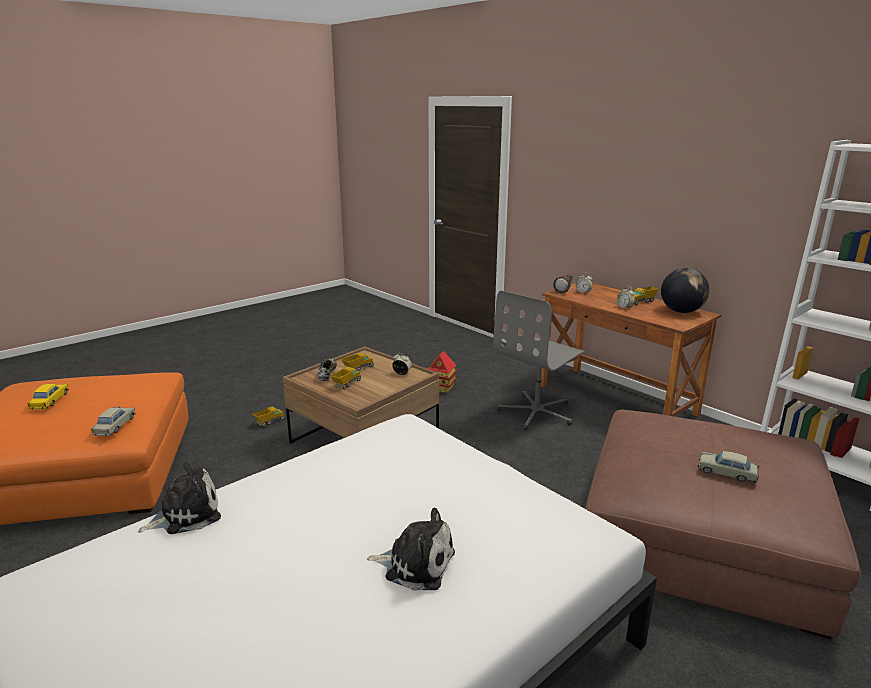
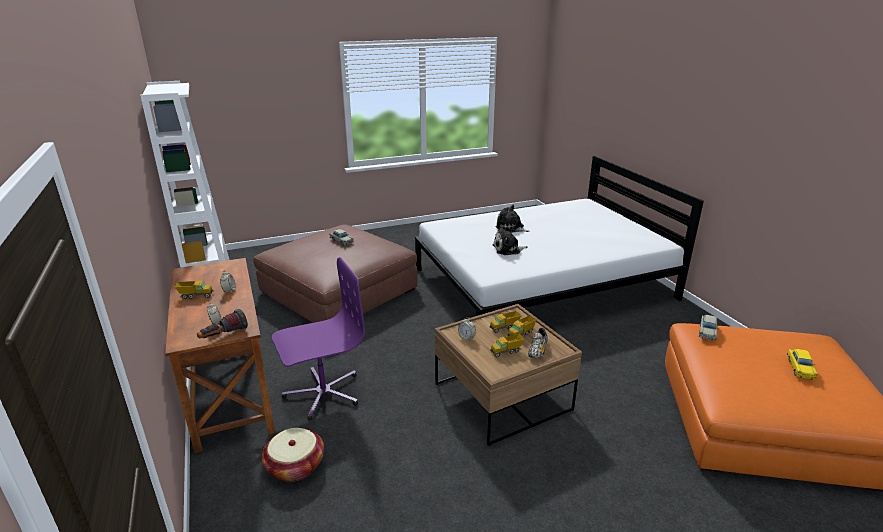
camera: 160 degrees left, 5 degrees up
(186, 514) = (610, 254): plush toy -> plush toy (508, 249)
(269, 422) = (600, 446): toy truck -> toy truck (504, 327)
(441, 388) = (386, 460): toy house -> none
(501, 376) = (295, 466): none -> basket
(537, 413) = (323, 393): grey office chair -> purple office chair
(681, 311) = (195, 277): globe -> none

